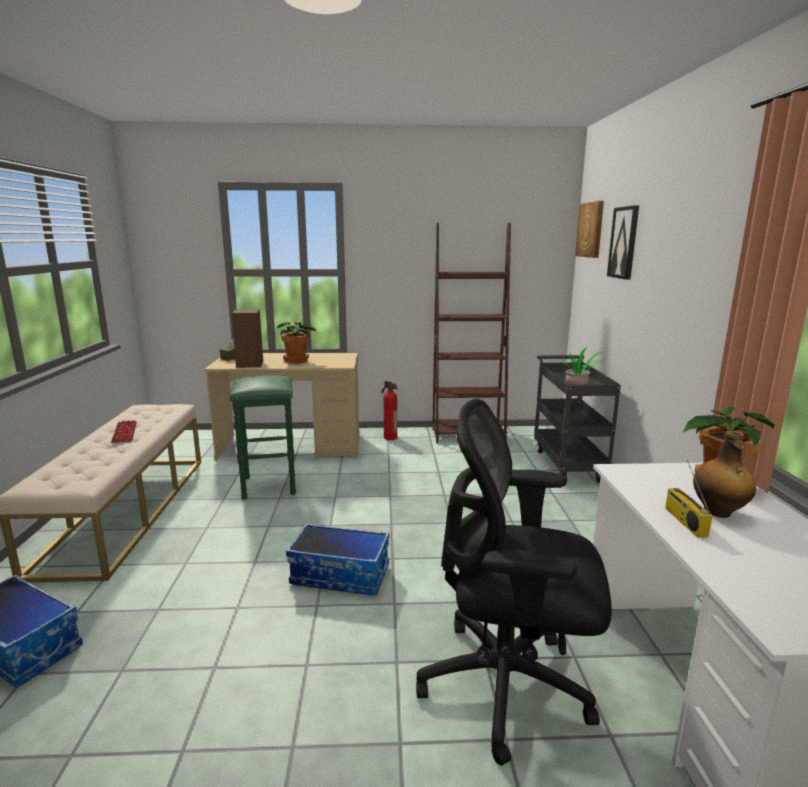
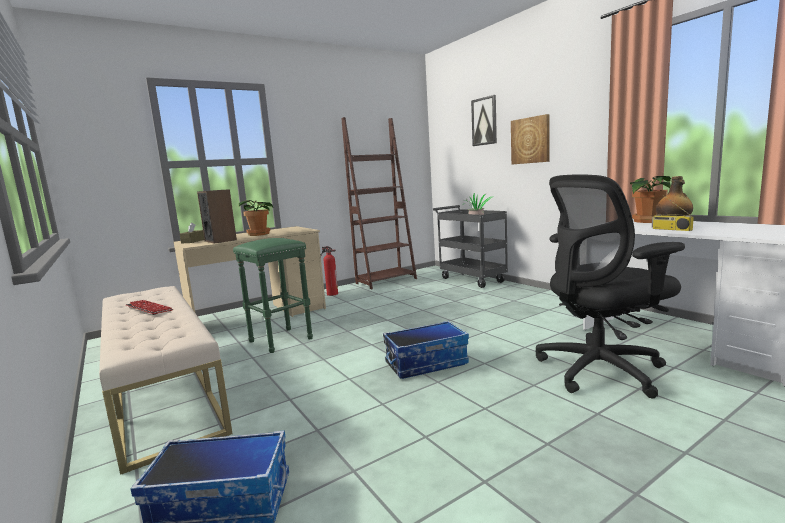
camera: 30 degrees left, 5 degrees down
(591, 230) = (445, 121): picture -> picture (530, 140)

